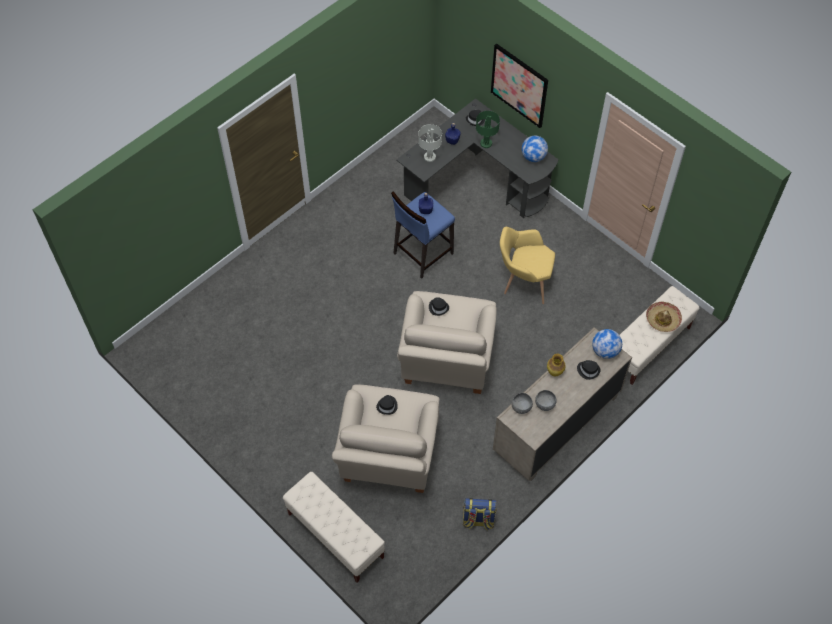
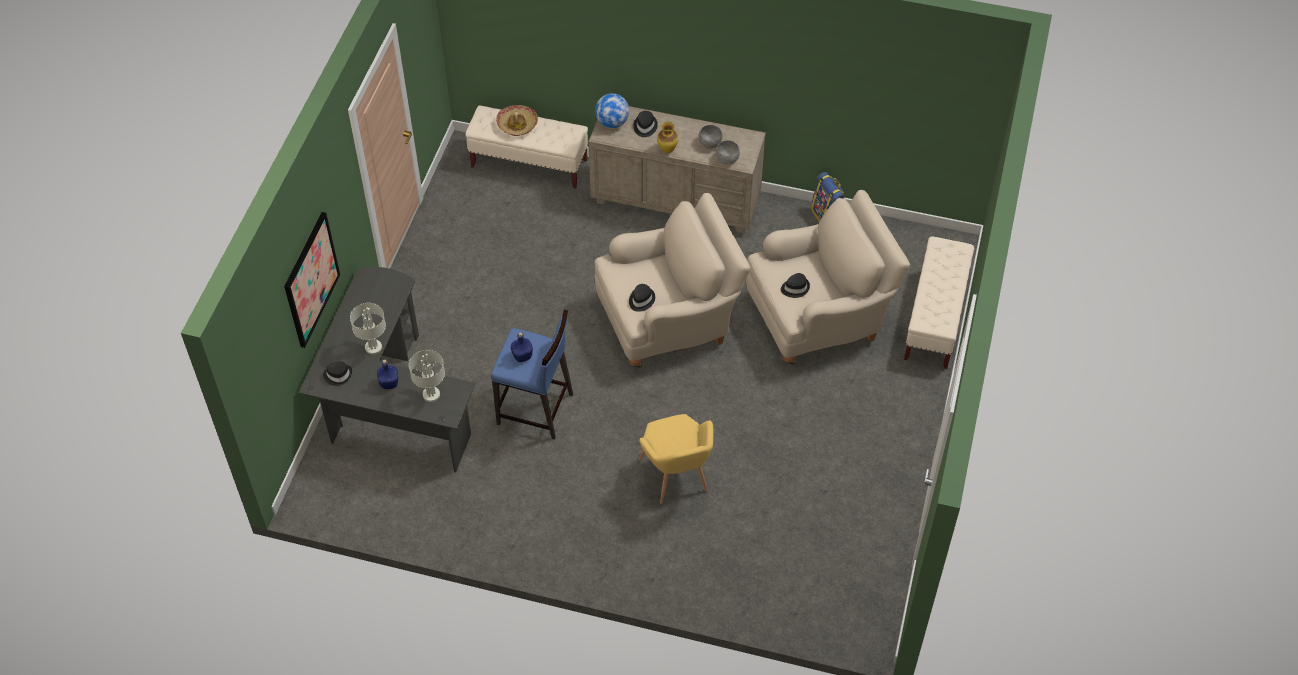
camera: 120 degrees left, 5 degrees down
(485, 143) = (373, 348): green table lamp -> grey table lamp
(523, 282) = (514, 297): yellow armchair -> yellow armchair (676, 479)
(533, 157) = (369, 292): globe -> none

